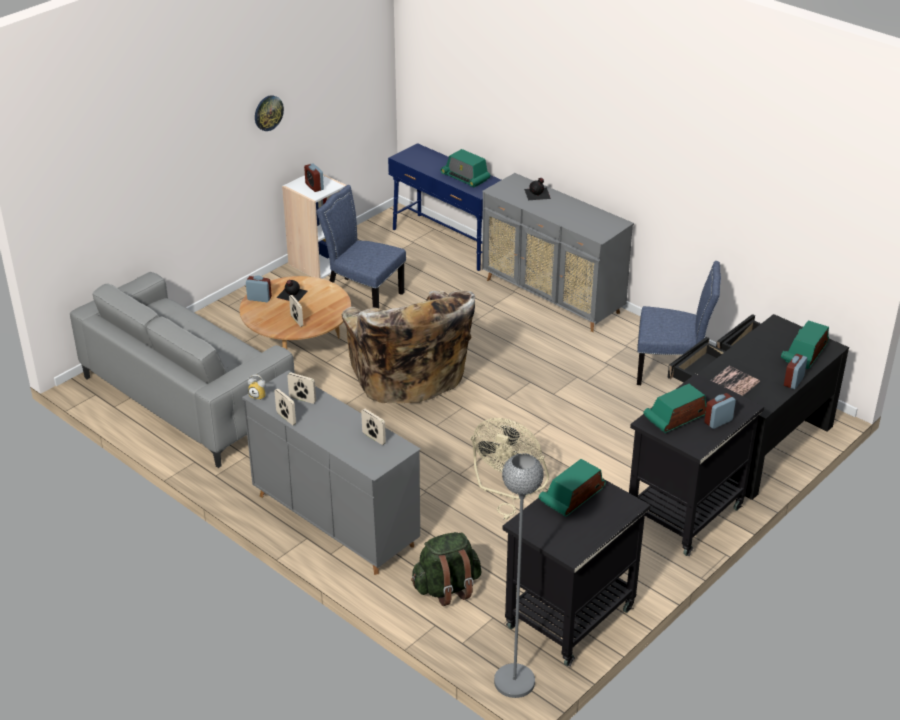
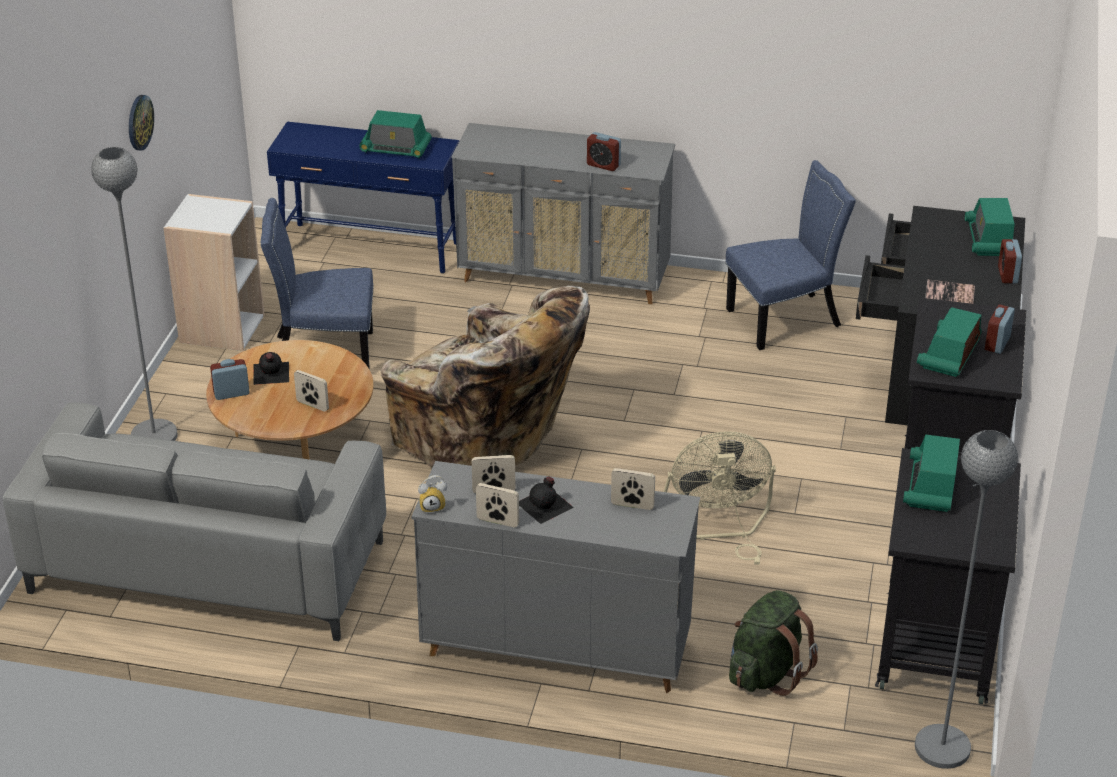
camera: 30 degrees left, 0 degrees up
(226, 314) = (154, 436): none -> grey floor lamp
(314, 187) = (211, 216): alarm clock -> alarm clock (603, 165)
(538, 194) = (525, 141): black bottle -> black bottle (545, 505)

